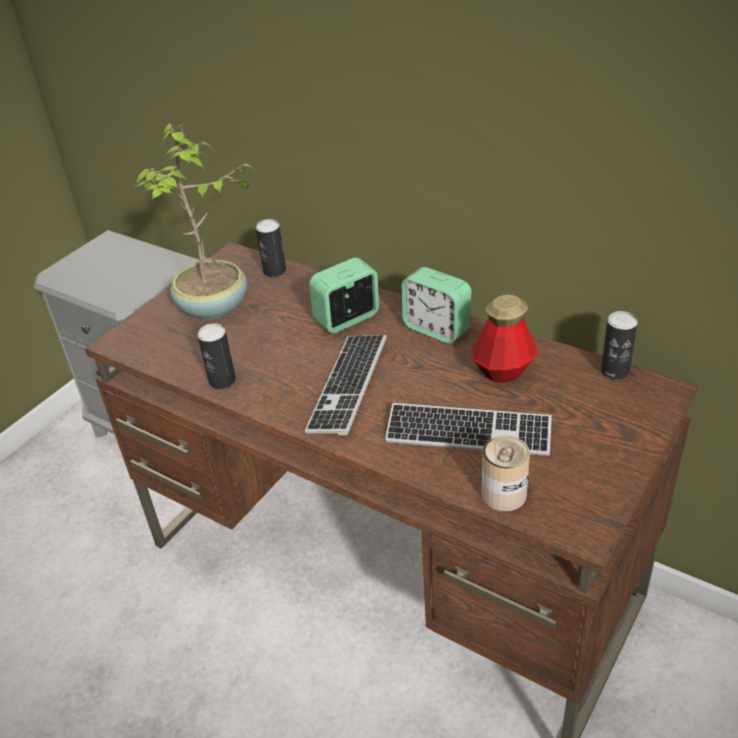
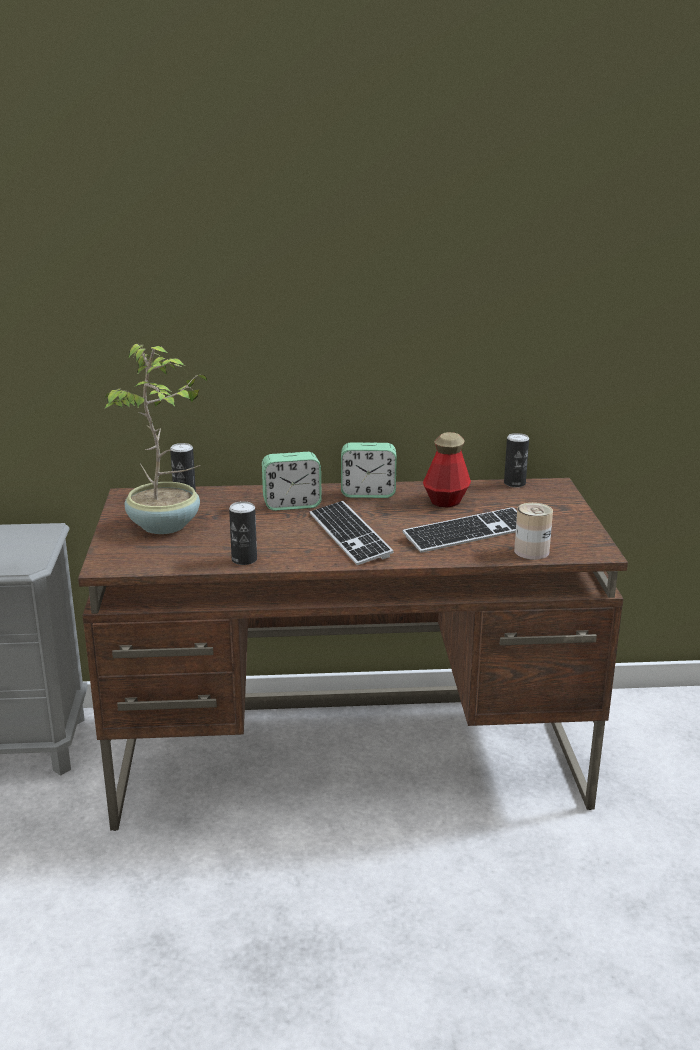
camera: 40 degrees left, 15 degrees down
(347, 319) = (292, 505): alarm clock -> alarm clock turned 120 degrees counterclockwise

